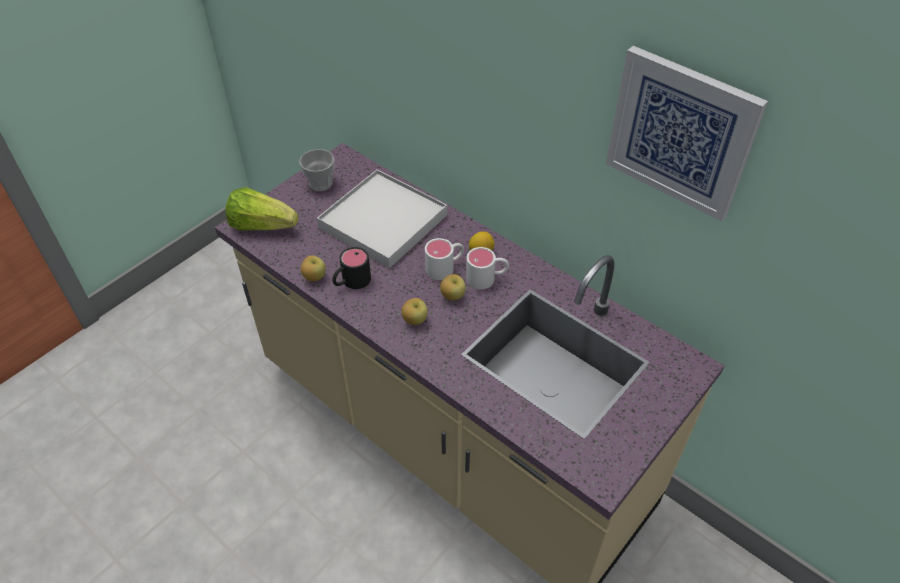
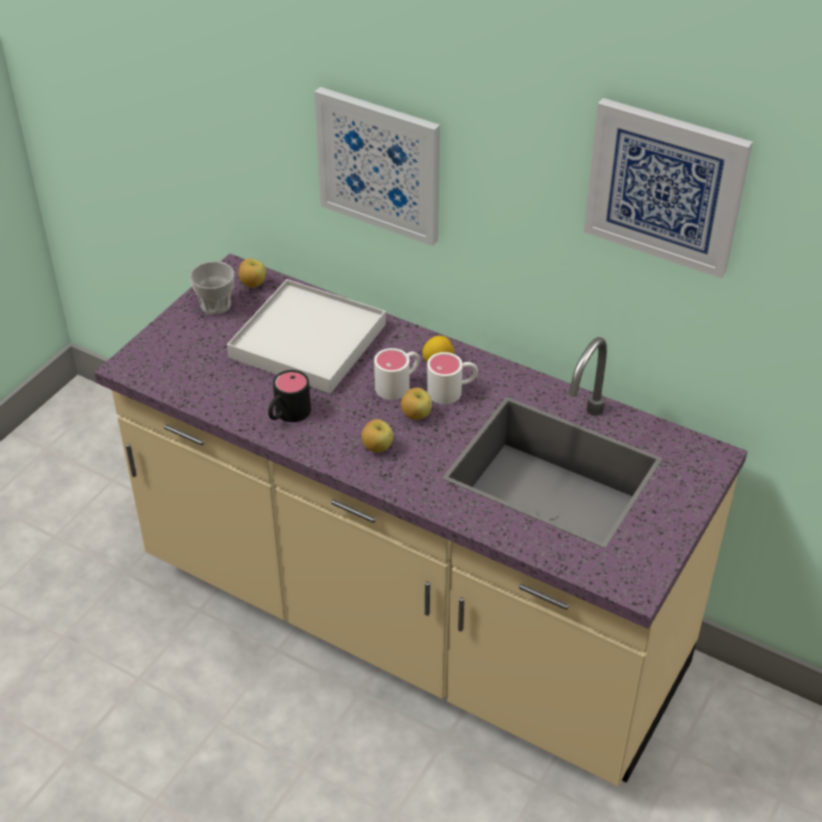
camera: 10 degrees left, 5 degrees down
(261, 225) = (155, 363): lettuce -> none
(314, 277) = (240, 415): apple -> apple (253, 284)
(449, 86) = (380, 165): none -> picture

